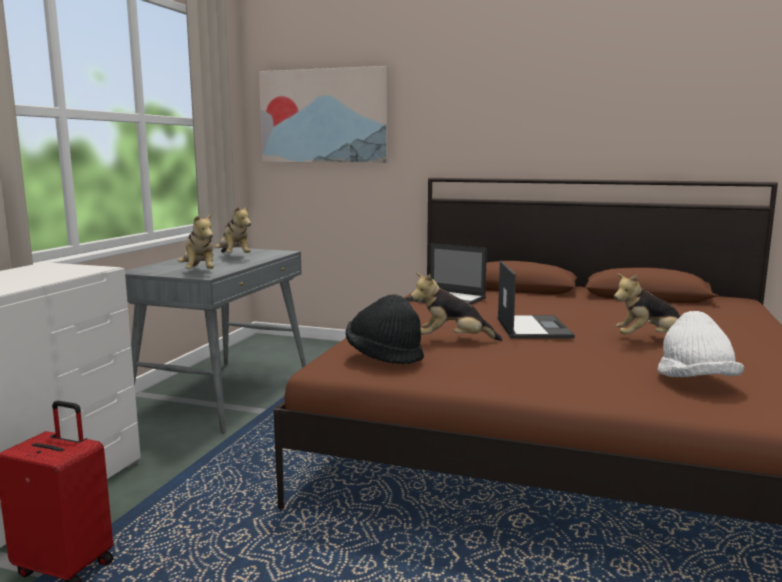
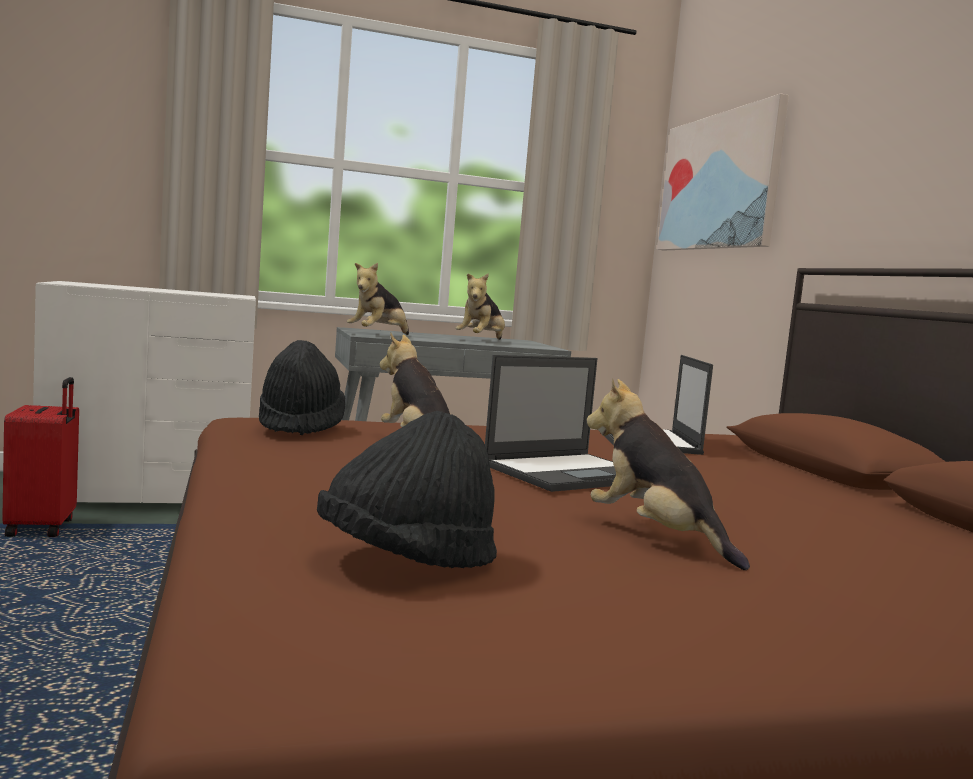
camera: 55 degrees right, 5 degrees down
(695, 382) = (406, 562): white hat -> black hat

